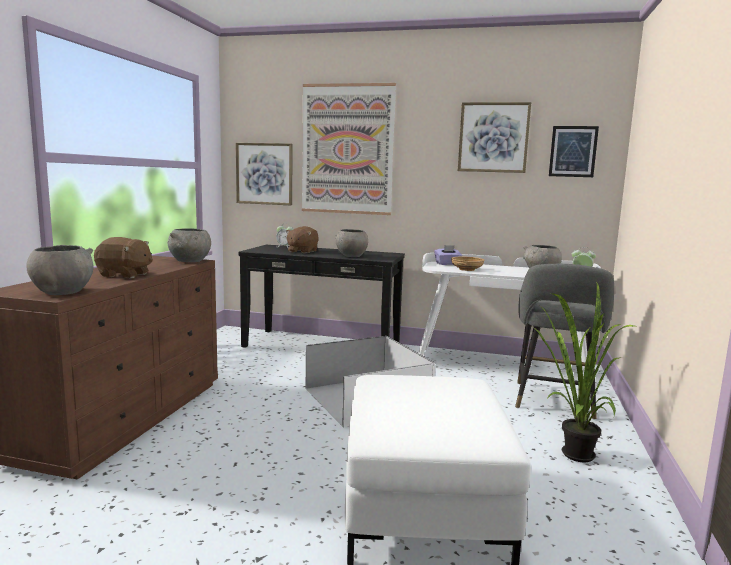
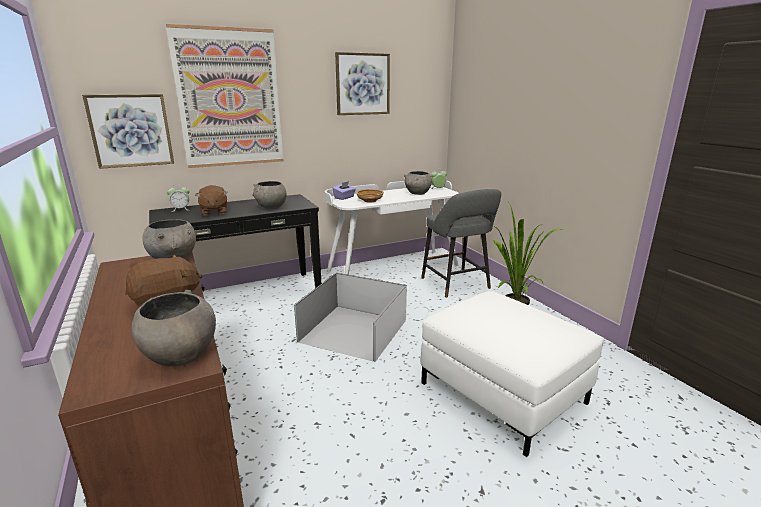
camera: 40 degrees left, 10 degrees up
(573, 151) = (418, 94): picture -> none

